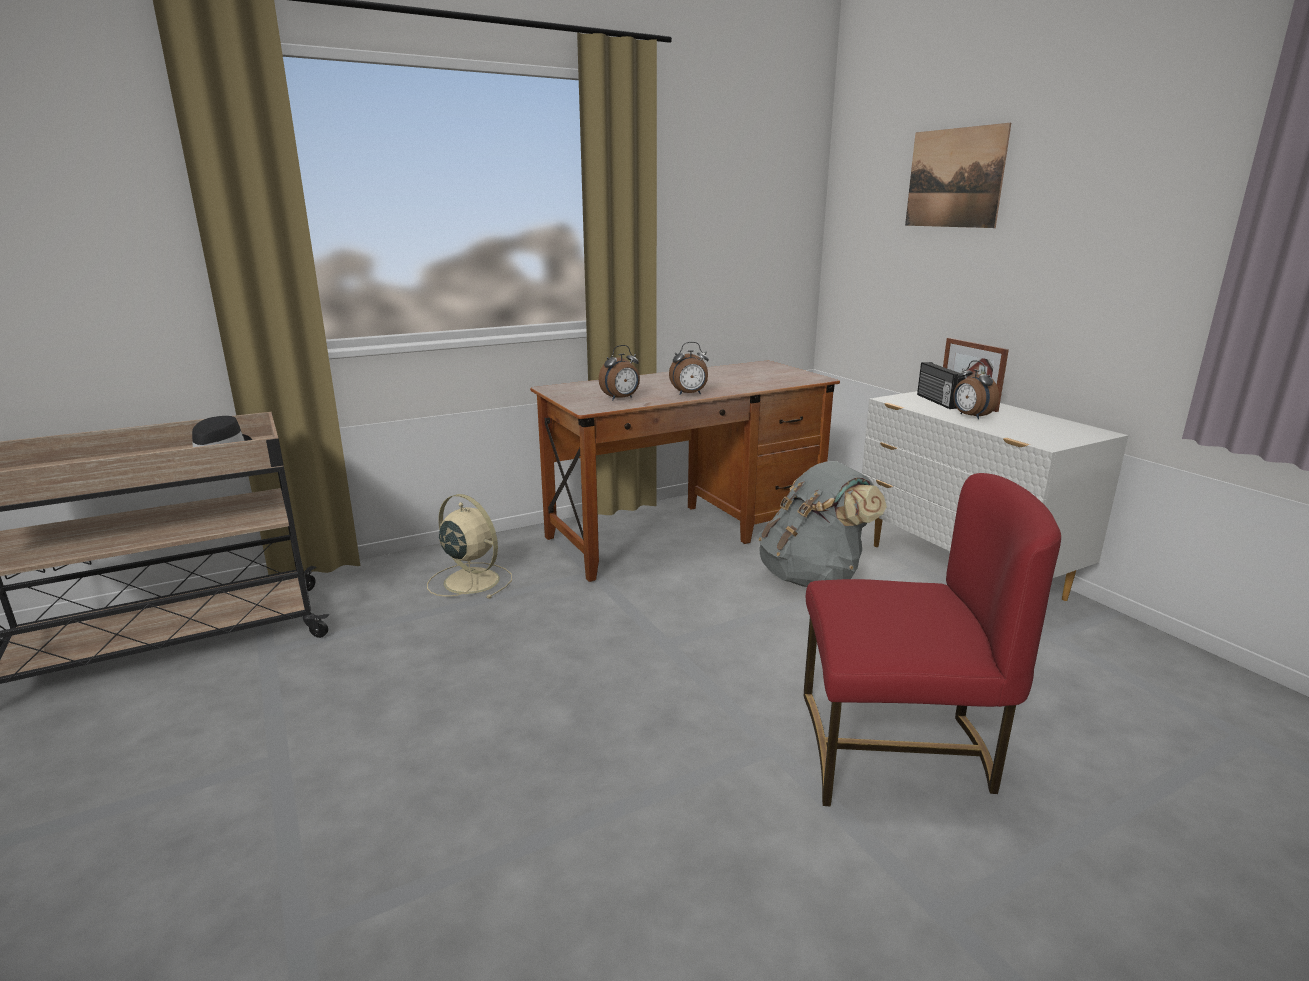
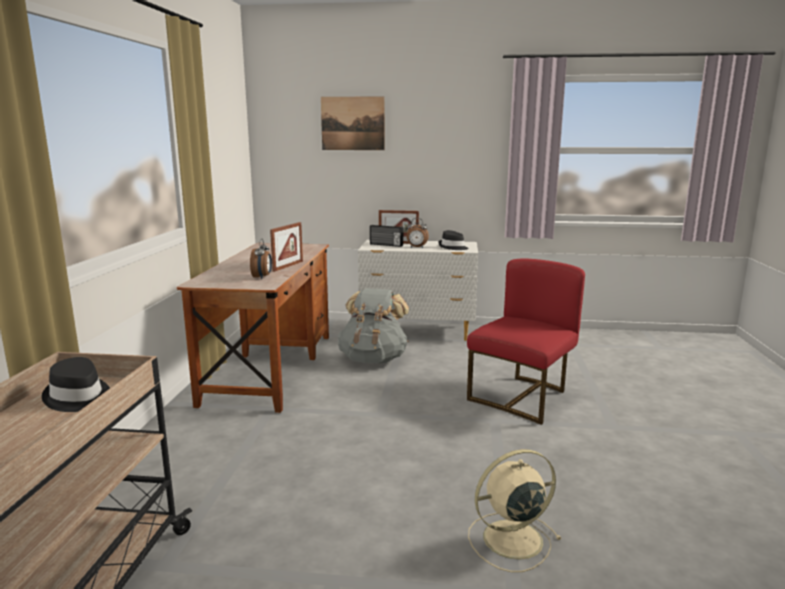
camera: 55 degrees left, 5 degrees down
(470, 580) = (204, 451): beige fan -> beige fan (510, 540)
(689, 394) = (288, 266): alarm clock -> picture frame
(1036, 432) = (453, 247): none -> black hat

